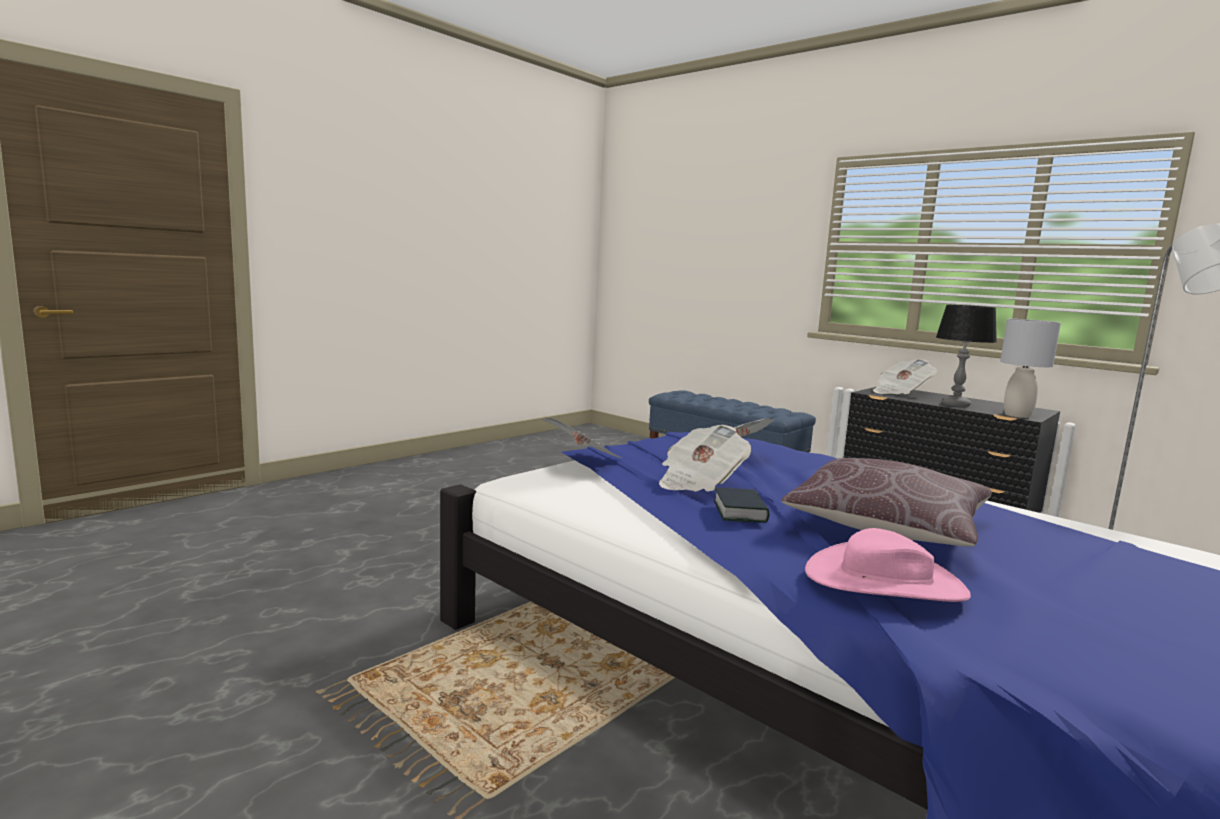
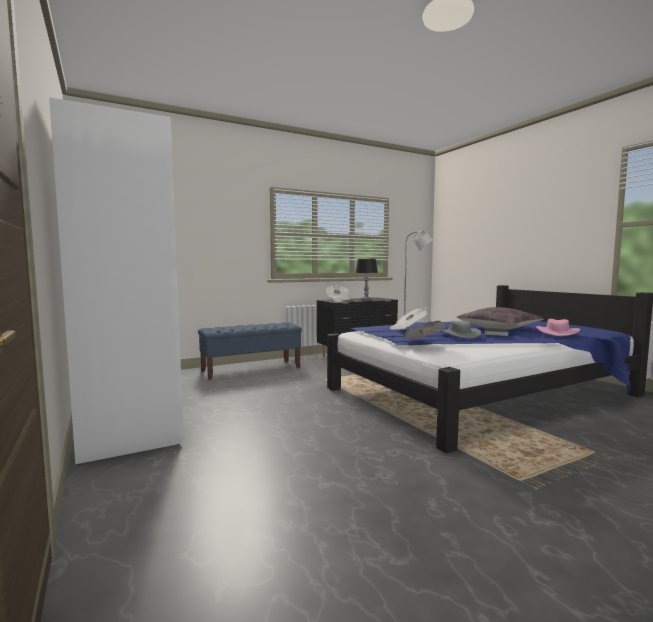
camera: 70 degrees left, 5 degrees down
(520, 450) = (125, 408): none -> white wardrobe
(699, 482) = (459, 334): newspaper -> grey hat
(1017, 415) = (386, 299): grey table lamp -> none

